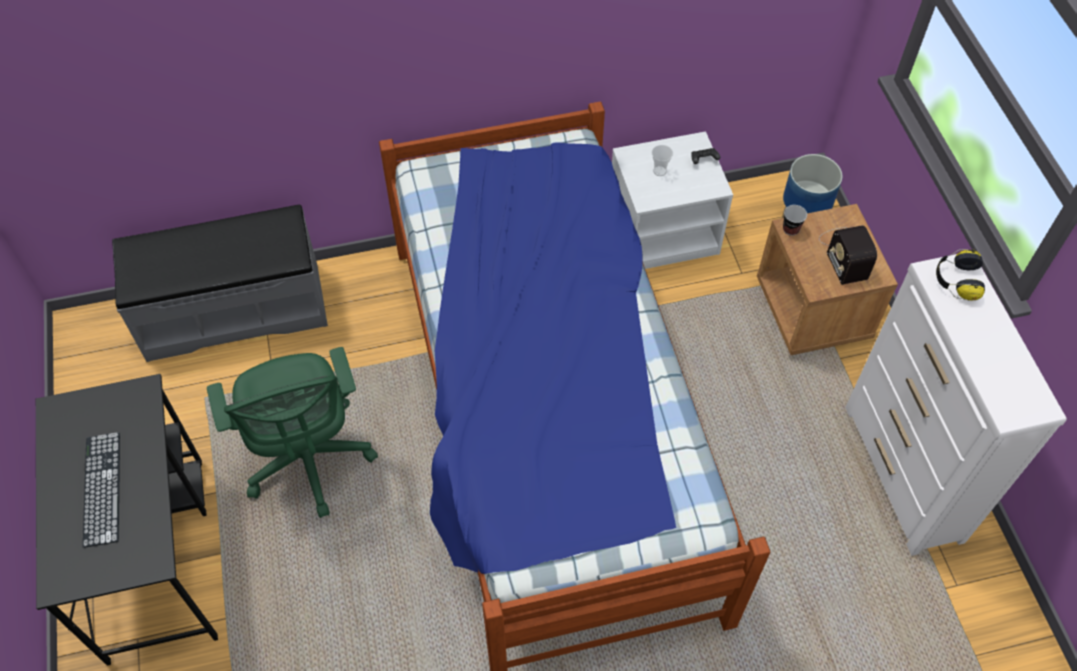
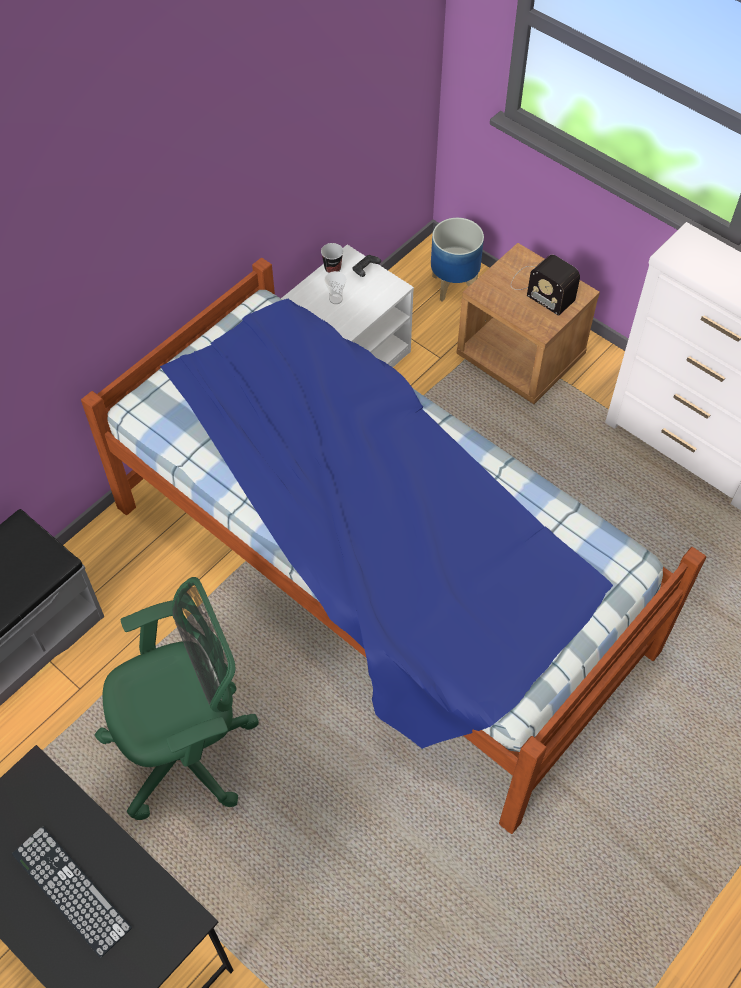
camera: 35 degrees left, 0 degrees up
(309, 461) = (188, 750): green office chair -> green office chair turned 60 degrees counterclockwise
(790, 229) = (483, 291): cup -> cup (332, 268)
(956, 280) = (694, 251): headphones -> none

